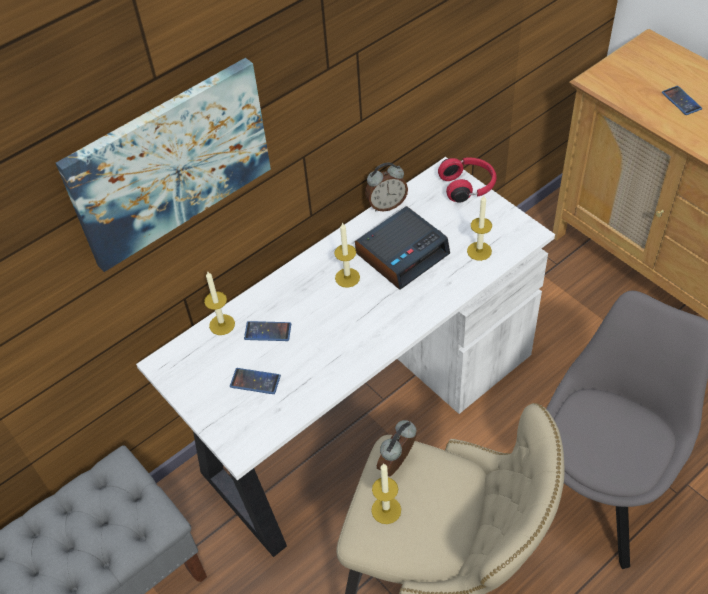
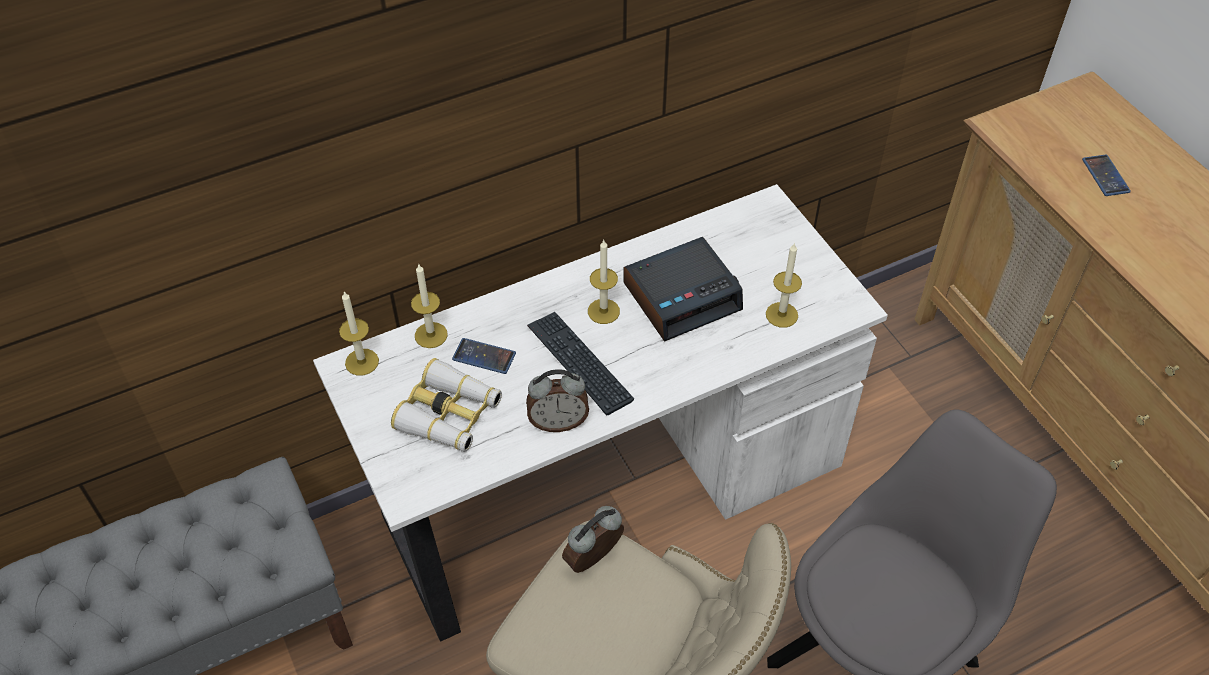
camera: 10 degrees right, 0 degrees up
(170, 163) = (390, 119): picture -> none
(255, 381) = (449, 415): phone -> binoculars
(341, 320) = (579, 363): none -> keyboard
(386, 205) = (681, 230): alarm clock -> alarm clock (558, 422)
(386, 510) = (561, 614): candle -> candle (362, 362)
(468, 186) = (794, 228): red headphones -> none

